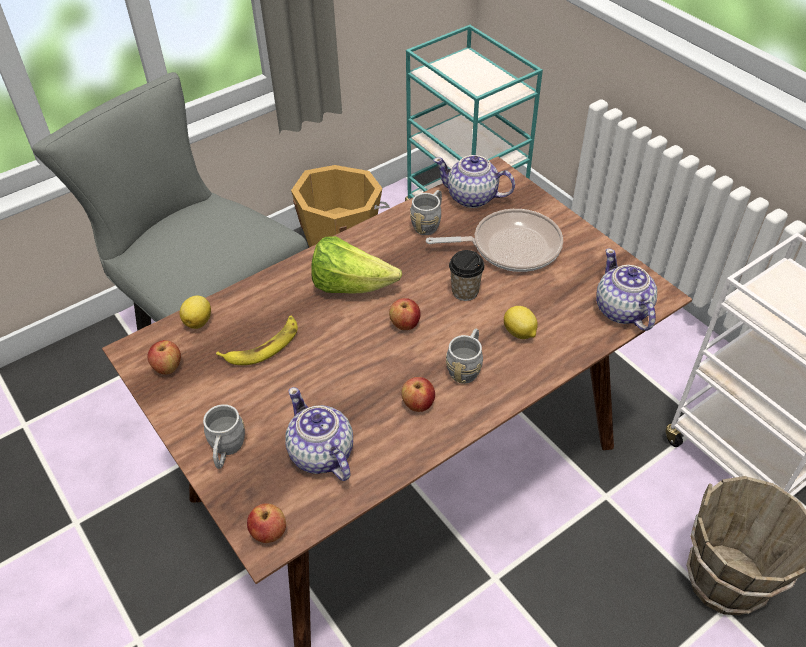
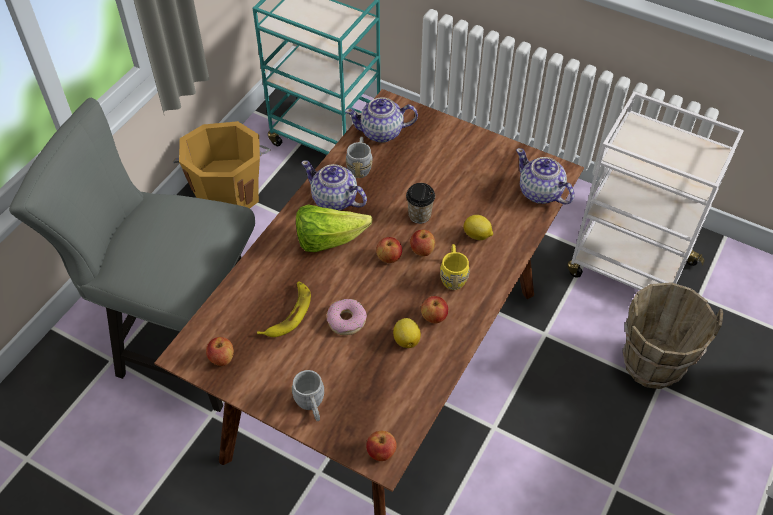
camera: 25 degrees left, 5 degrees up
(199, 321) = (222, 312): lemon -> lemon (406, 339)
(319, 374) = (346, 320): none -> donut
(321, 454) = (385, 381): teapot -> teapot (335, 200)
(446, 329) = (422, 250): none -> apple
(466, 367) = (453, 275): grey mug -> yellow mug
(510, 247) = (434, 166): frying pan -> none

